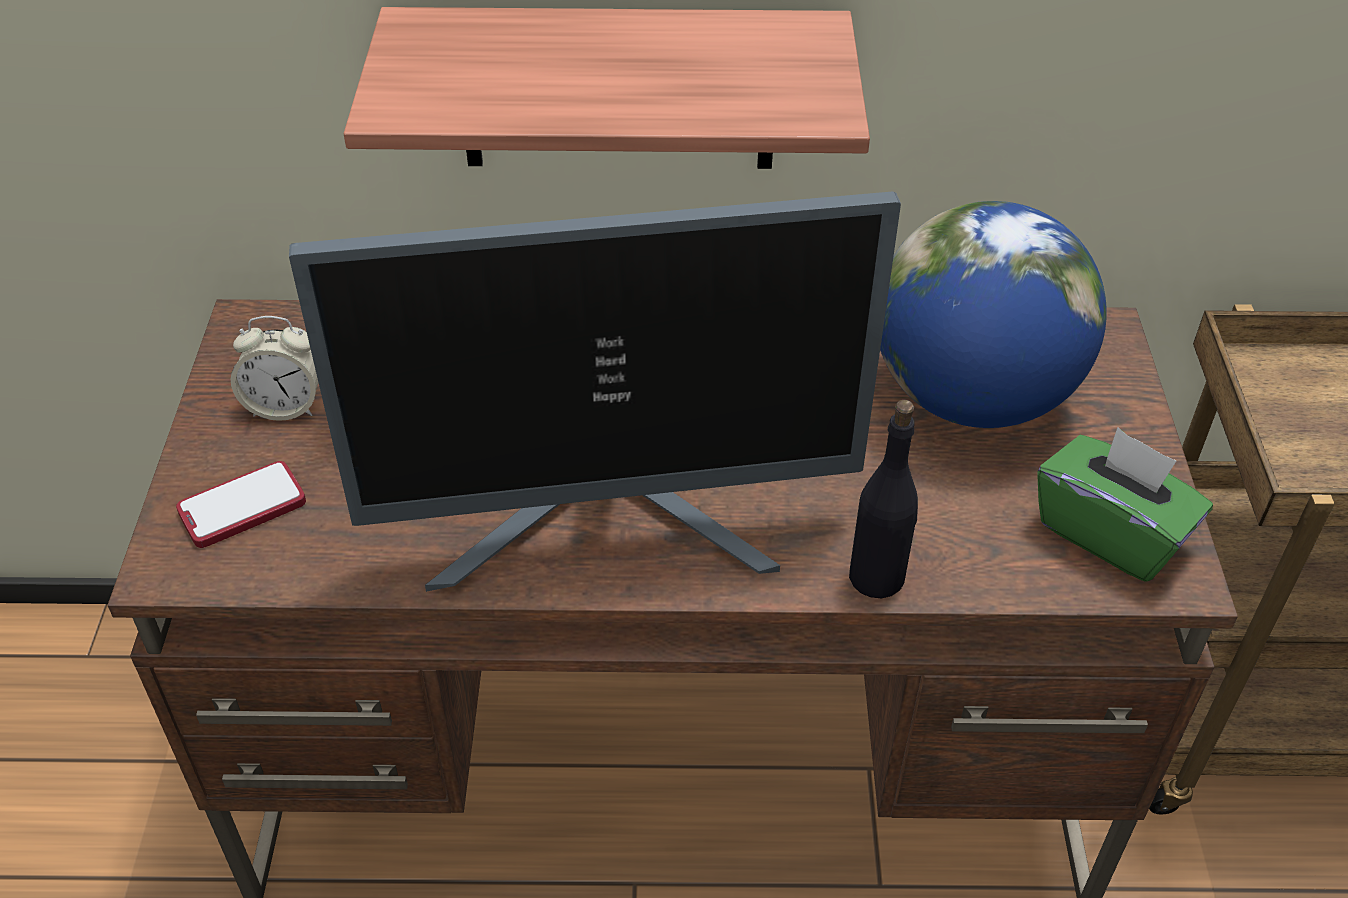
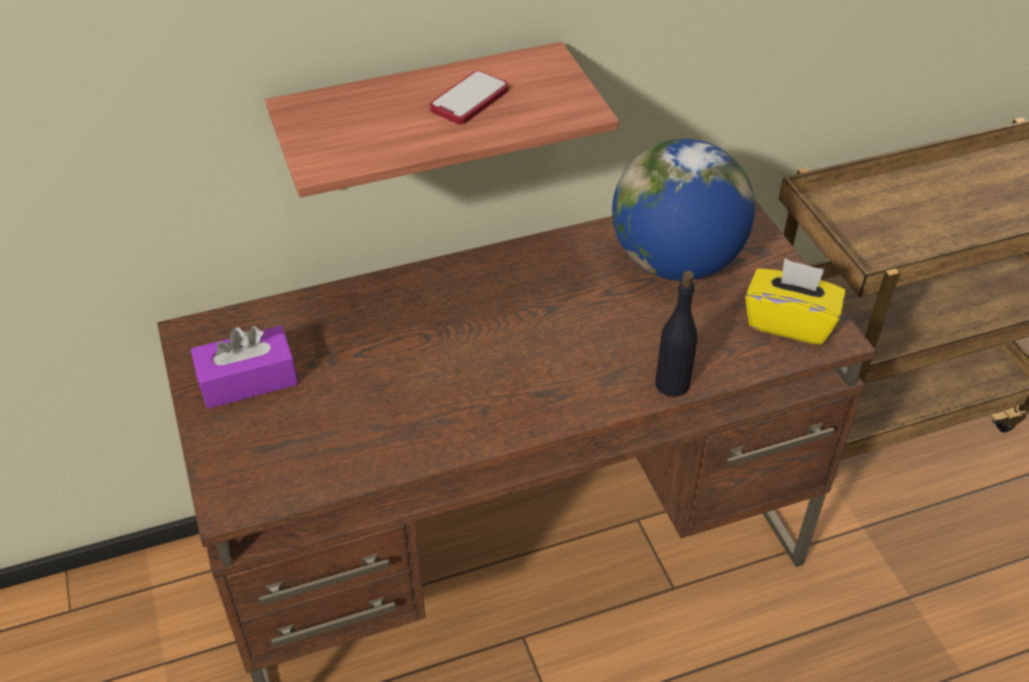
camera: 20 degrees left, 0 degrees up
(242, 507) = (257, 452): phone -> phone (469, 100)
(285, 406) = (248, 380): alarm clock -> purple tissue box
(611, 526) = (501, 398): monitor -> none
(1111, 533) = (789, 322): green tissue box -> yellow tissue box

